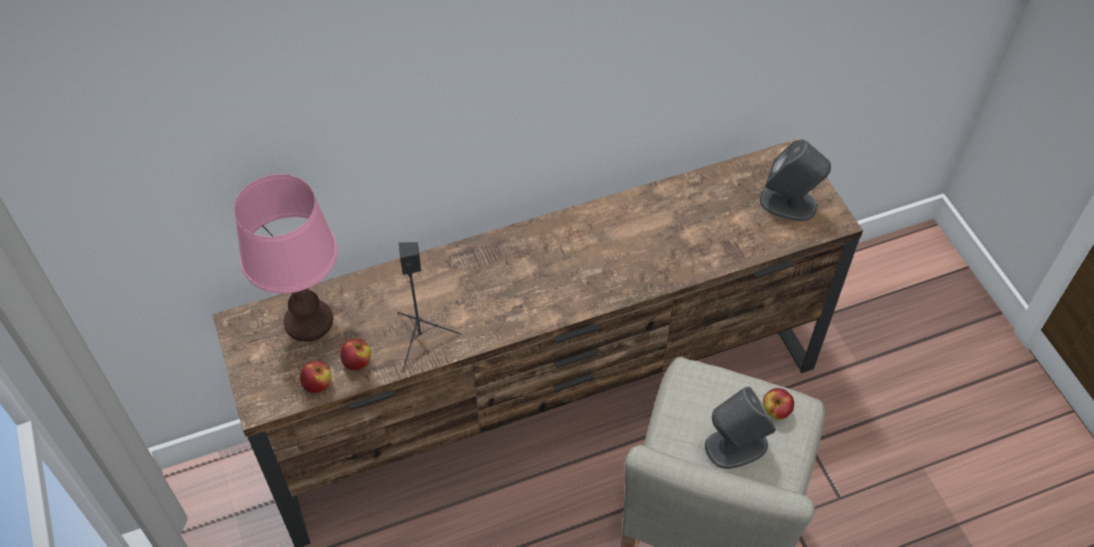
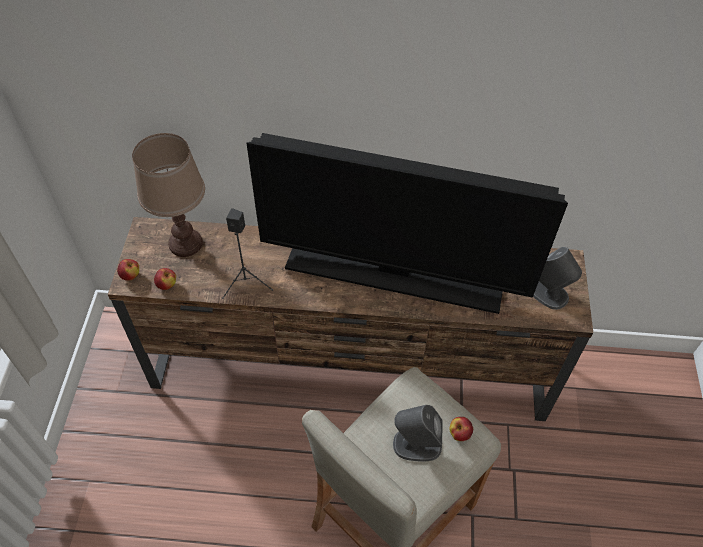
camera: 25 degrees right, 0 degrees up
(308, 321) = (185, 243): pink table lamp -> brown table lamp
(357, 362) = (198, 281): apple -> apple (131, 276)
(602, 255) = (394, 275): none -> television

